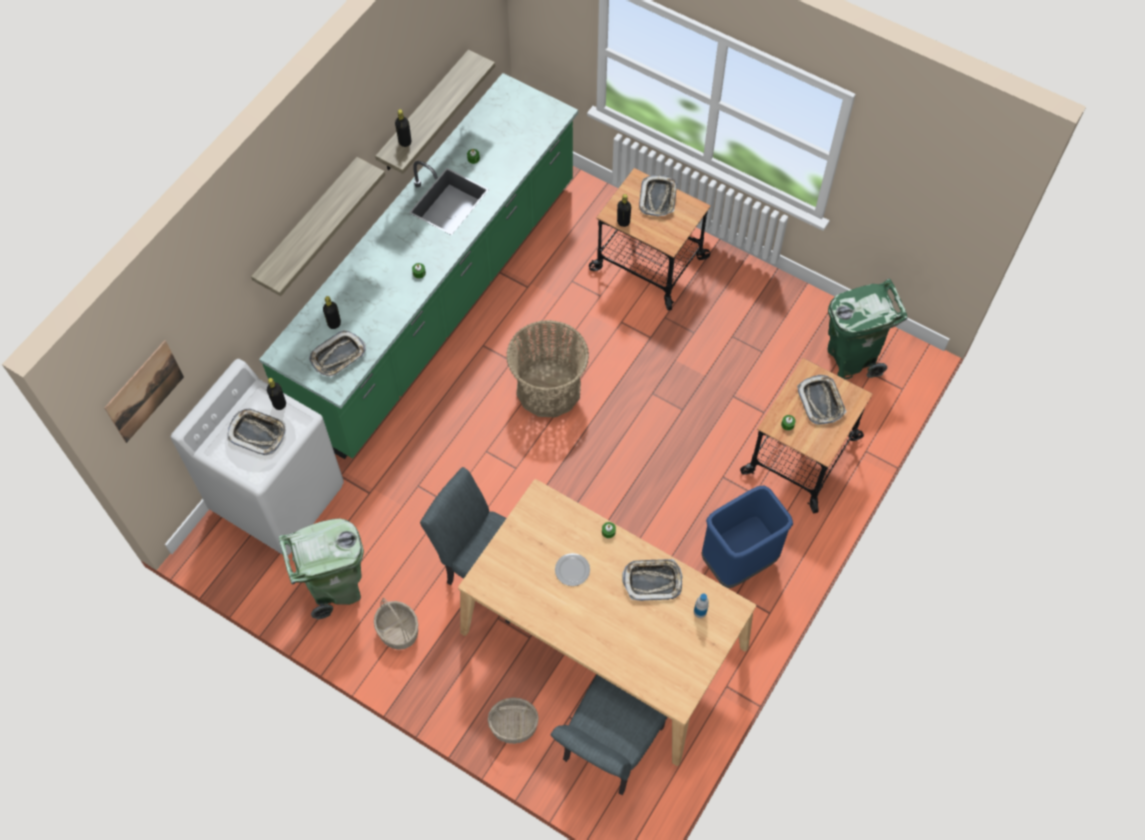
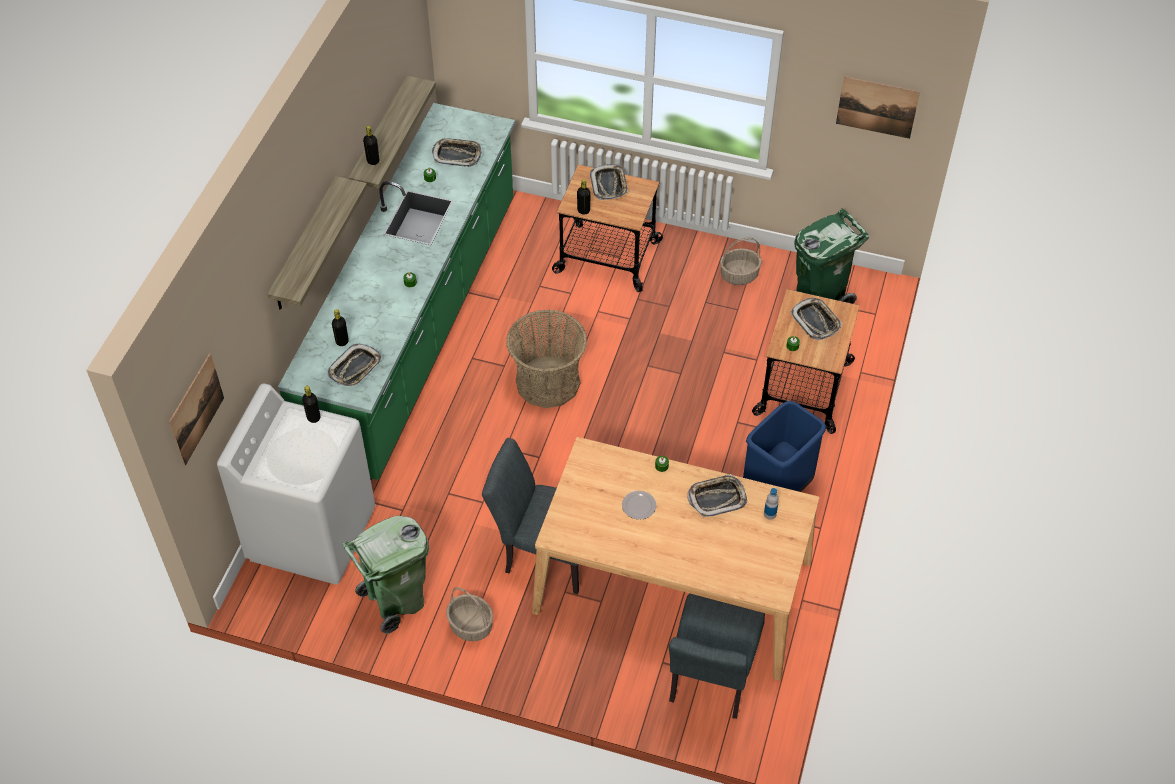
camera: 15 degrees left, 10 degrees down
(257, 433) = (300, 447): tray -> tray (457, 155)
(514, 725) = (612, 682): basket -> basket (739, 275)
(941, 192) = (877, 107): none -> picture

